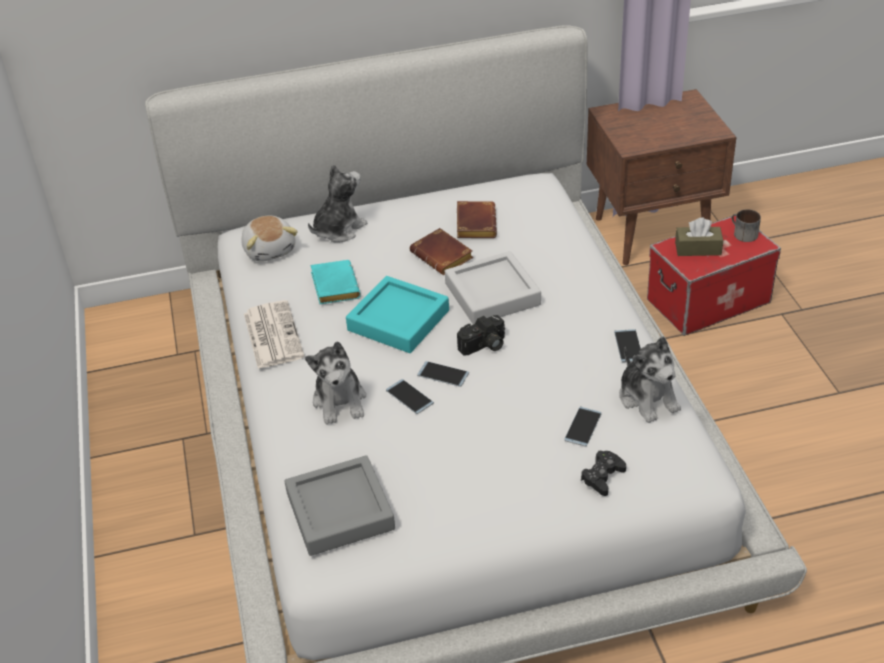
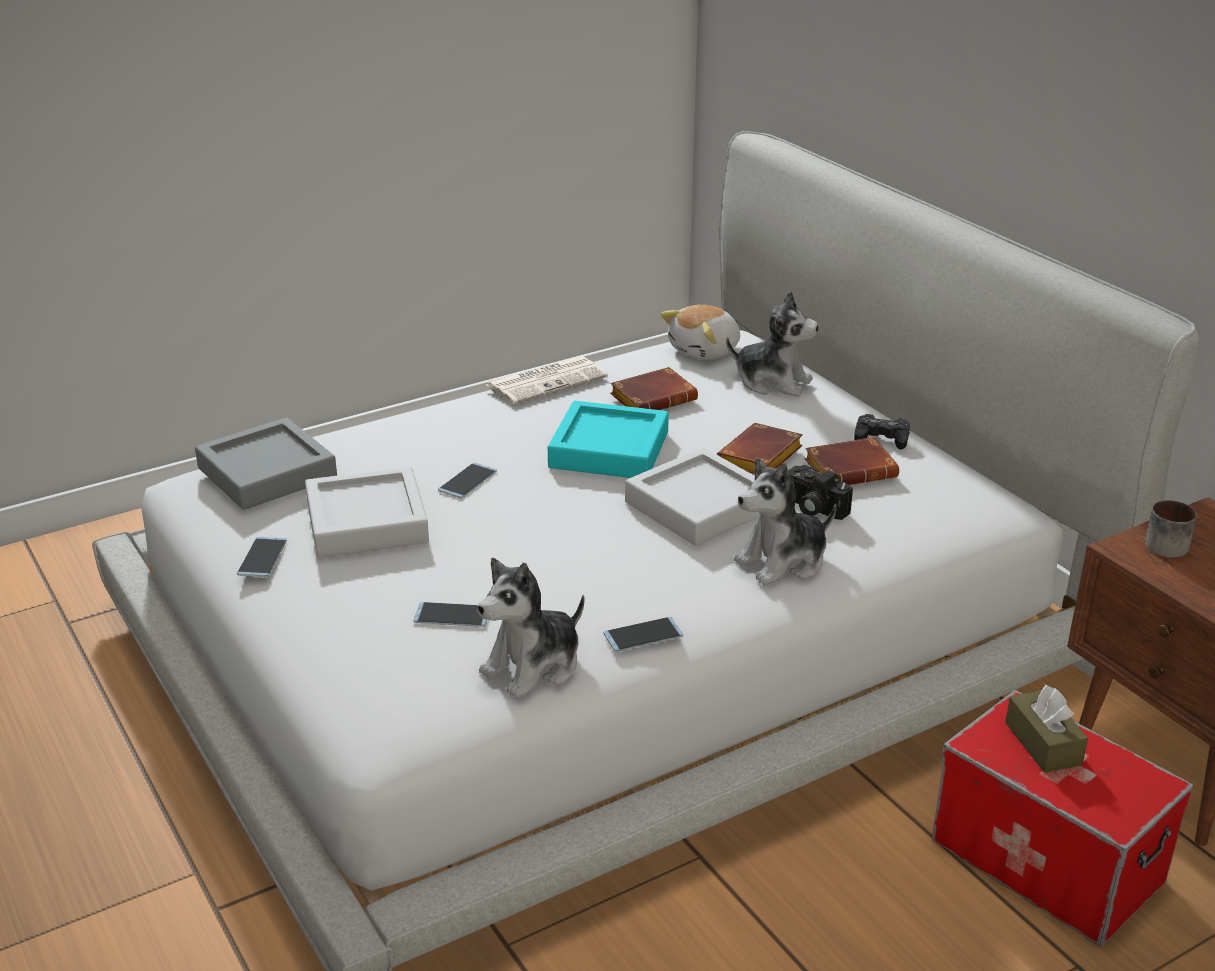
camera: 70 degrees right, 10 degrees down
(333, 286) = (654, 398): turquoise book -> brown book
(340, 401) = (447, 441): plush toy -> plush toy (783, 562)
(443, 374) = (518, 496): phone -> phone (262, 557)
(445, 457) = (367, 522): none -> grey tray
(484, 346) = (586, 516): camera -> camera (812, 508)
(602, 477) = (359, 644): black game controller -> black game controller (881, 438)
(742, 234) = (1129, 793): mug -> mug (1166, 543)

